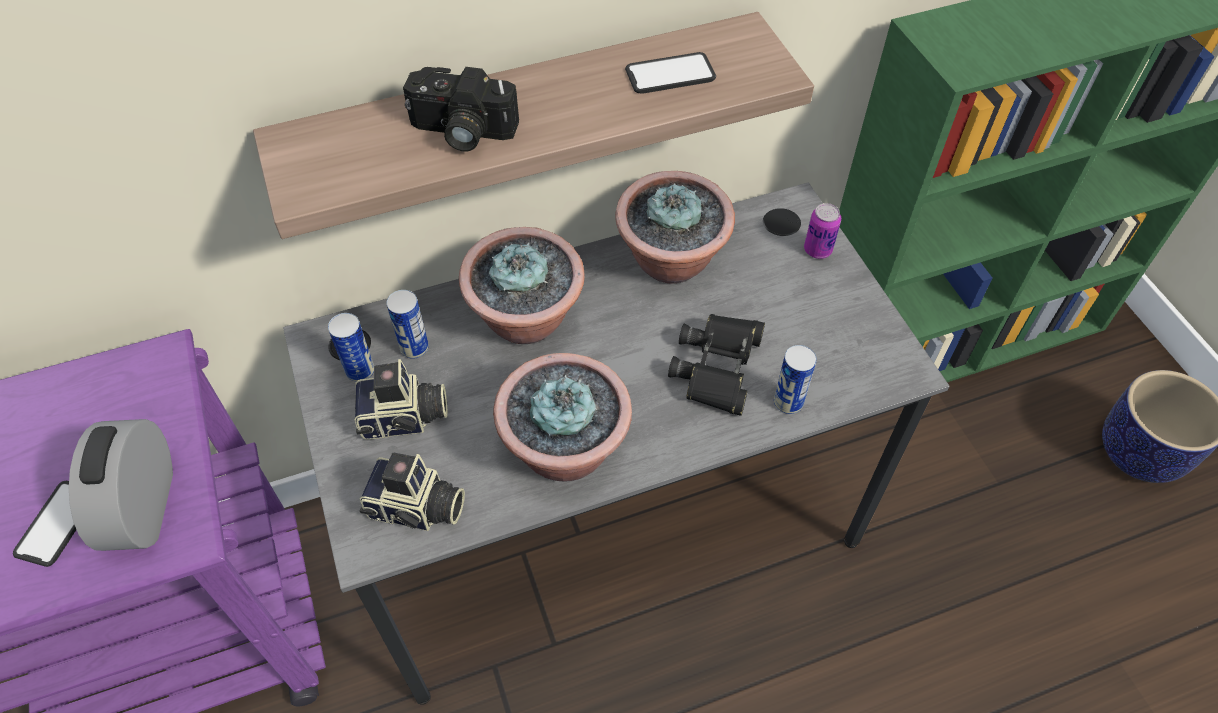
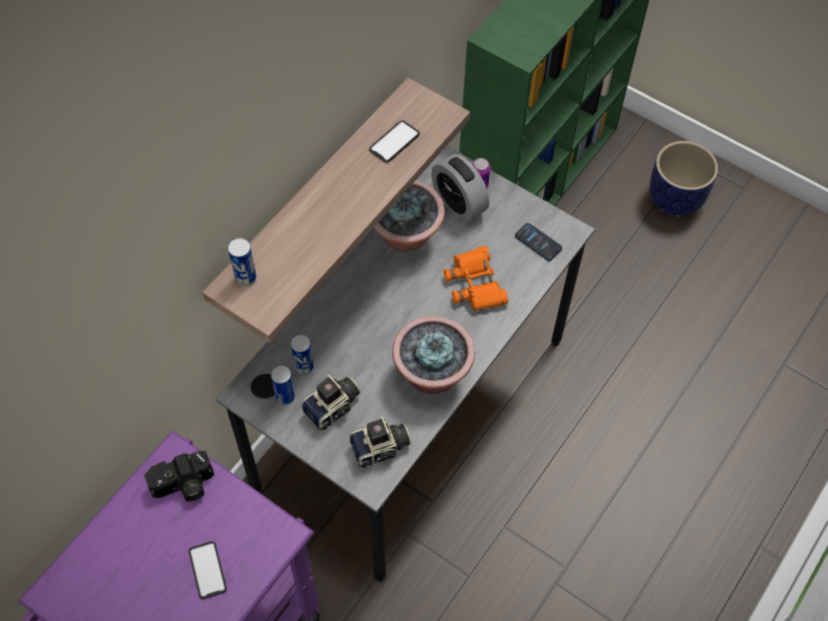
camera: 35 degrees left, 5 degrees up
(143, 507) = (246, 533): alarm clock -> alarm clock (458, 203)
(461, 132) = (316, 233): camera -> camera (184, 486)
(527, 320) = (353, 315): potted plant -> none
(718, 367) = (475, 284): black binoculars -> orange binoculars
(788, 402) = (524, 283): can -> can (245, 278)
(849, 361) = (538, 242): none -> phone

